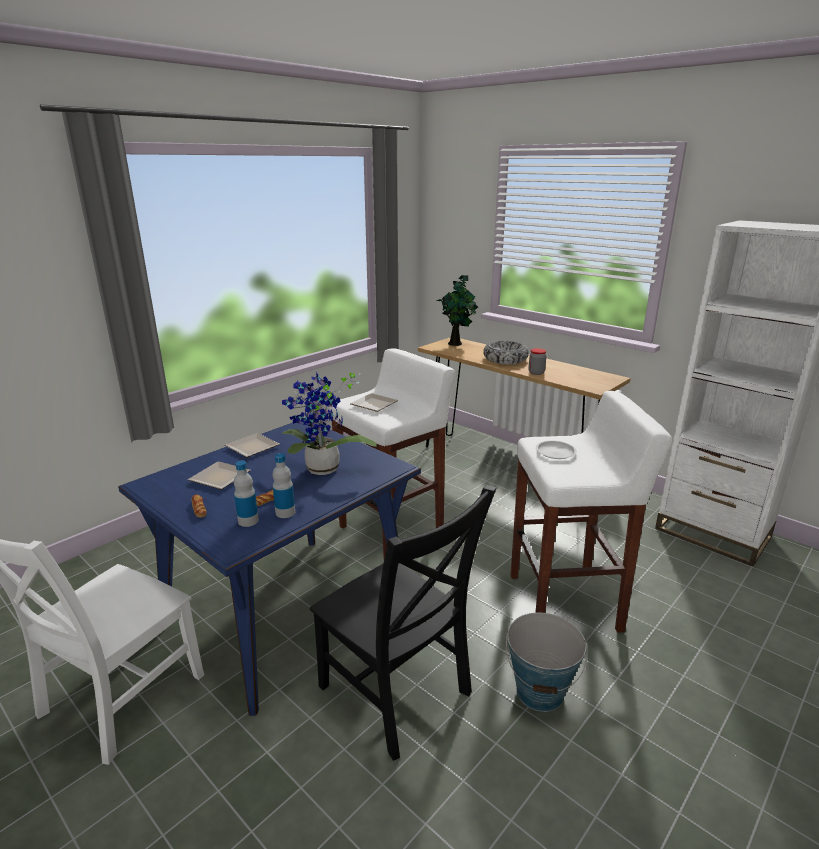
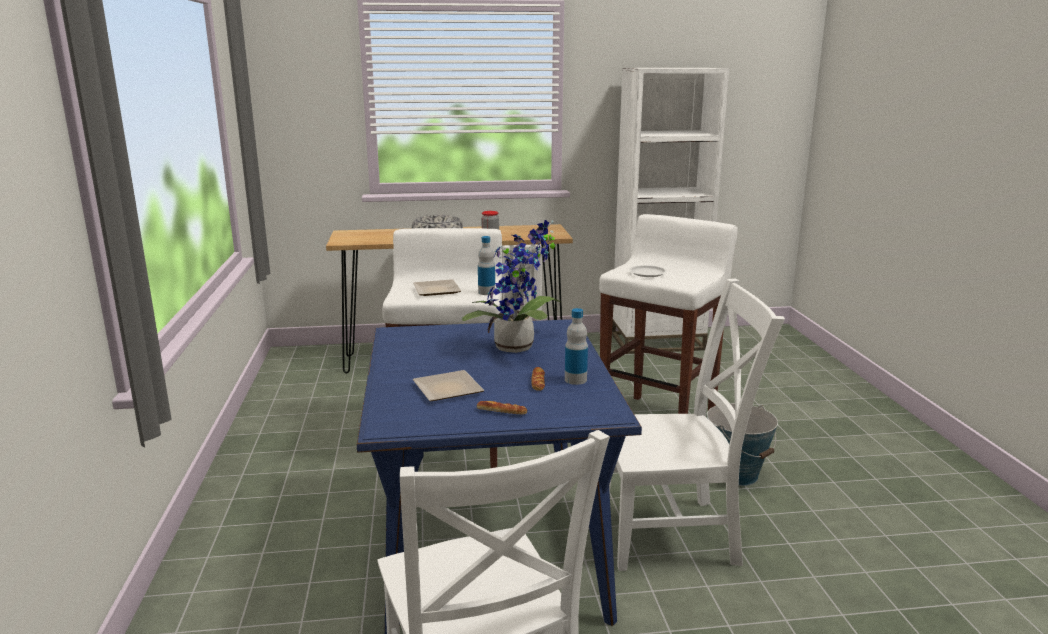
camera: 50 degrees left, 5 degrees down
(248, 521) = (566, 397): bottle -> bottle (486, 292)
(250, 447) = (401, 362): plate -> none
(398, 694) = (673, 534): black chair -> white chair
(456, 343) = (356, 234): potted plant -> none

